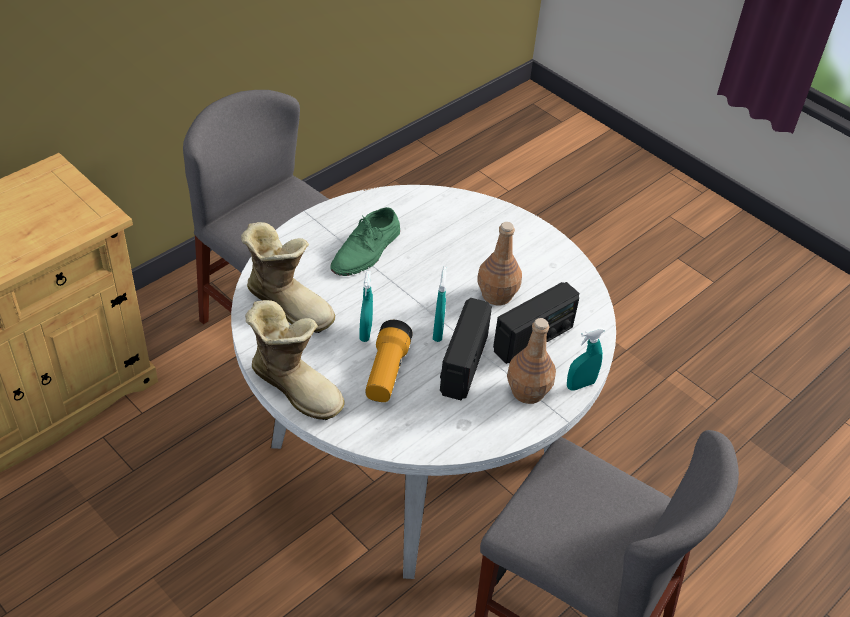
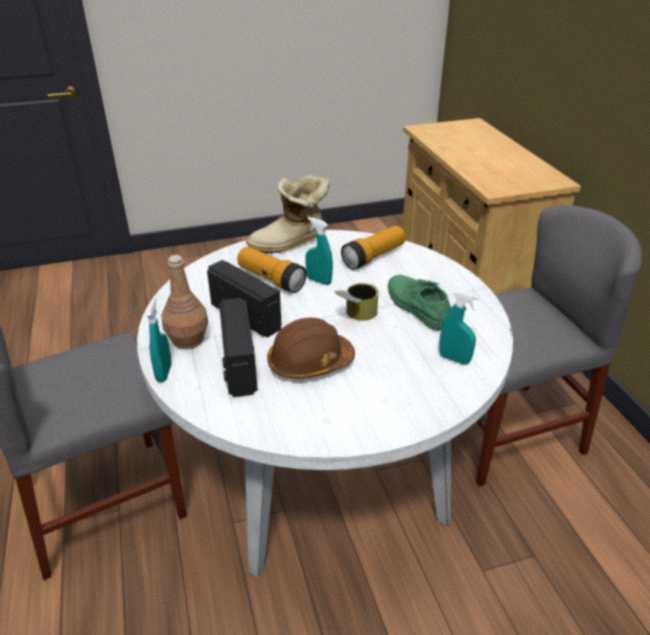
camera: 120 degrees right, 10 degrees down
(290, 303) = (373, 257): boot -> flashlight
(410, 287) = (355, 316): none -> can
(438, 331) = (291, 314): turquoise spray bottle -> turquoise spray bottle (454, 359)
(497, 295) = (309, 362): brown bottle -> brown hard hat

